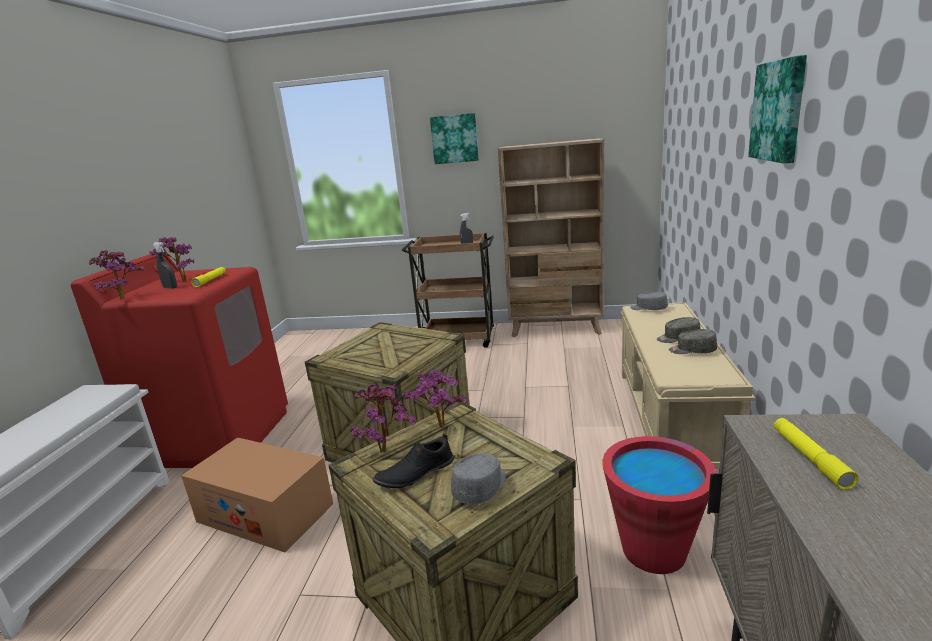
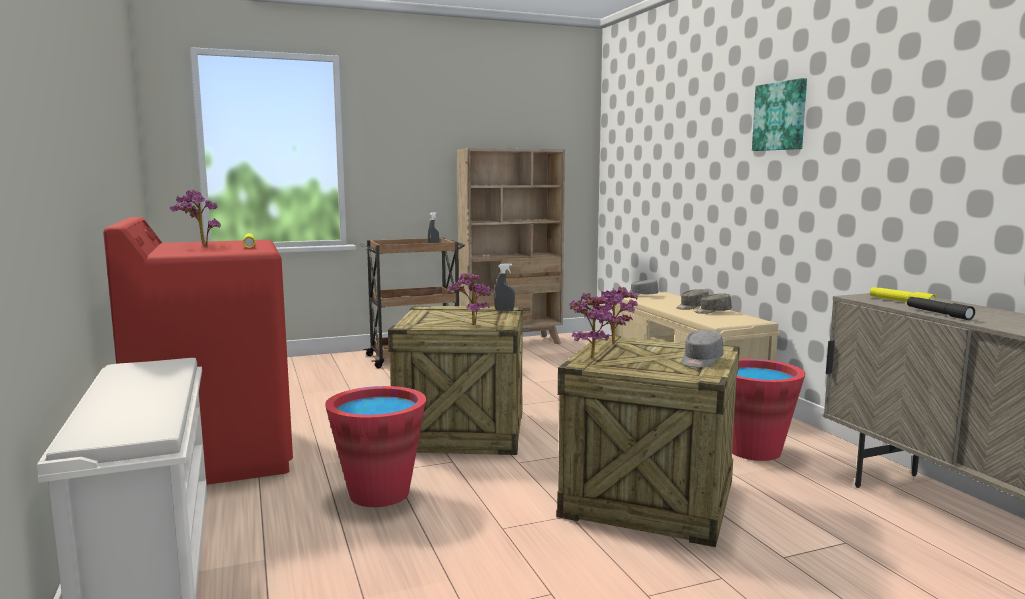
camera: 30 degrees left, 10 degrees down
(123, 298) = (168, 254): potted plant -> potted plant (471, 324)
(170, 287) = (209, 248): grey spray bottle -> grey spray bottle (504, 310)
(265, 512) = (379, 493): cardboard box -> red bucket
(415, 473) = (638, 363): black shoe -> none
(454, 139) = (407, 137): picture -> none
(481, 487) = (701, 361): grey cap -> grey cap turned 150 degrees counterclockwise
(820, 521) = (938, 313): none -> black flashlight

